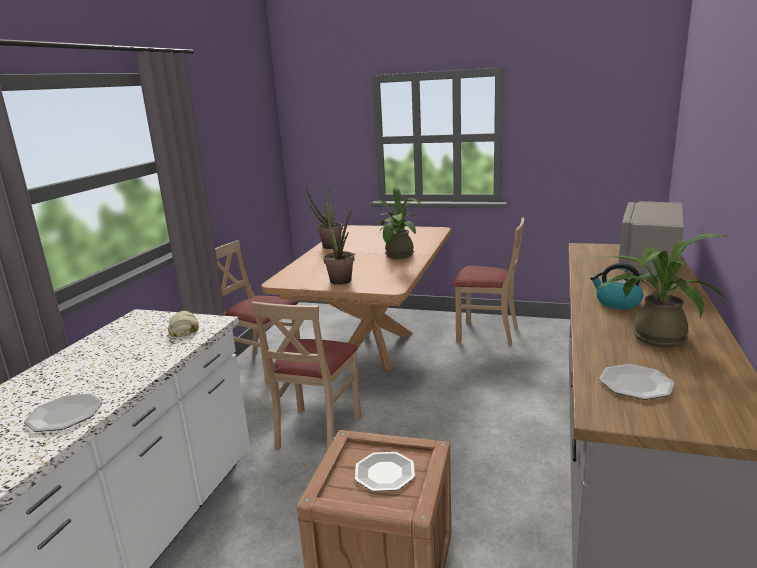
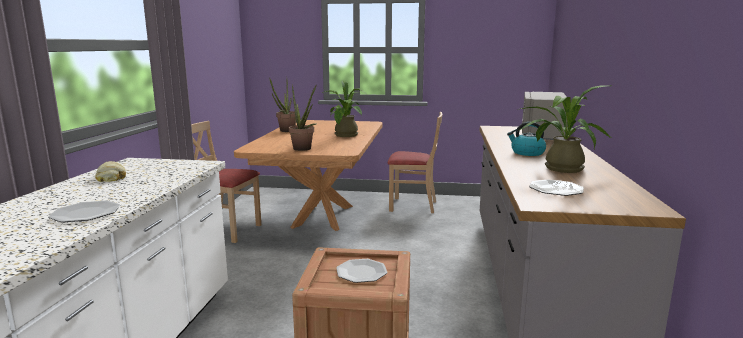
camera: 10 degrees left, 5 degrees down
(184, 328) = (179, 167): bread -> bread (111, 176)
(317, 431) = (283, 272): beige chair -> none

